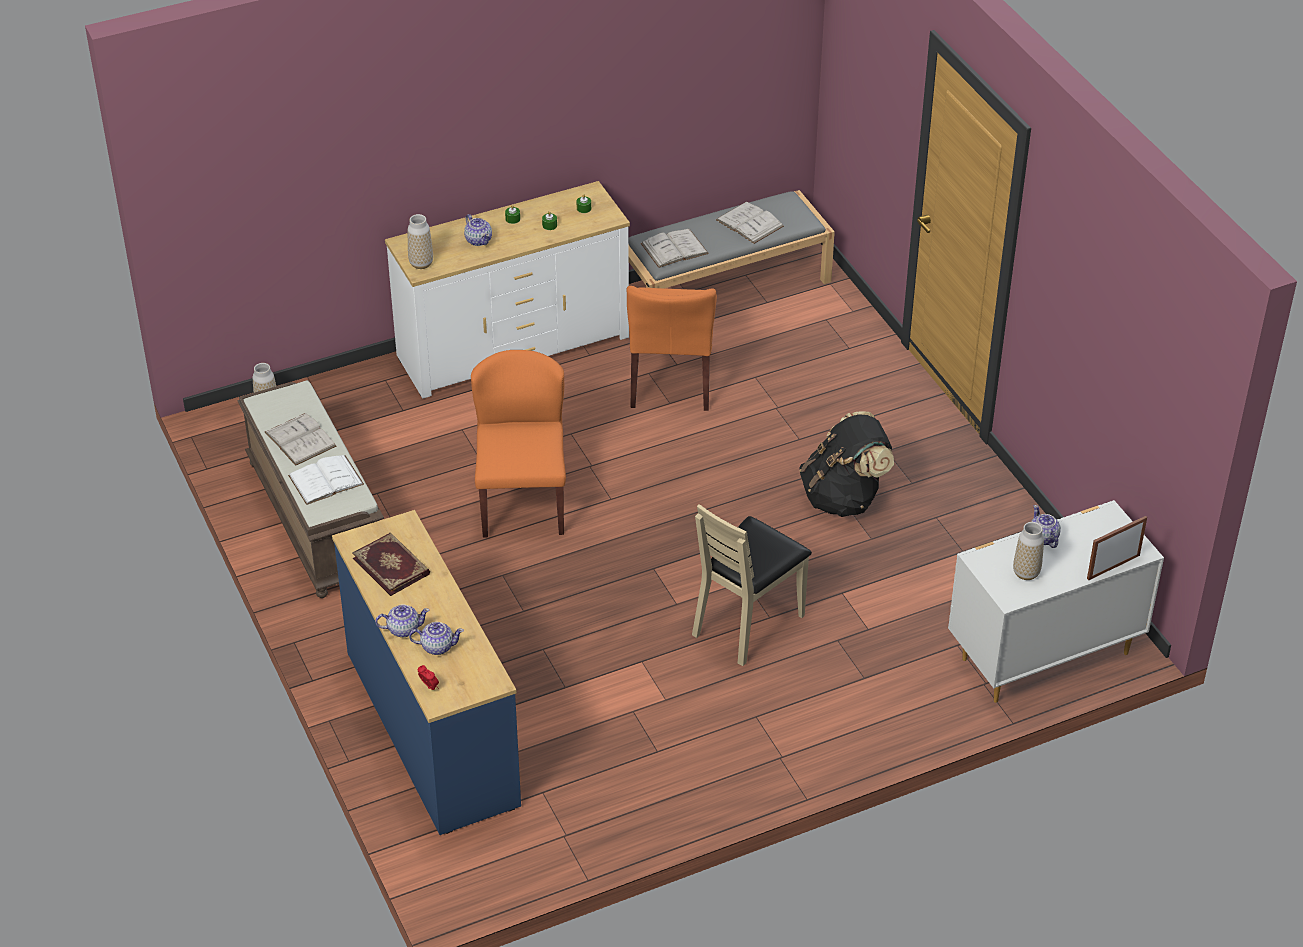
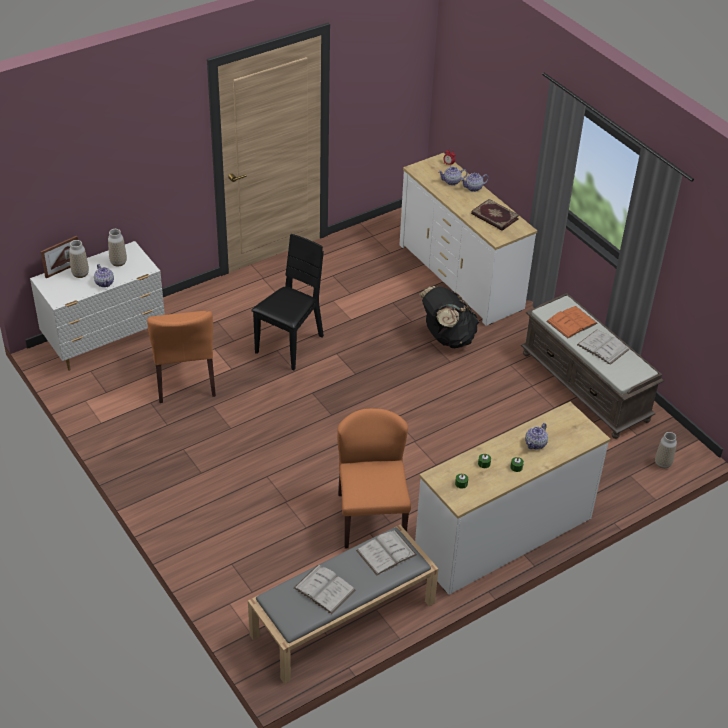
camera: 170 degrees right, 0 degrees up
(326, 480) = (571, 322): white book -> orange book
(421, 263) = (571, 418): vase -> vase (80, 274)
(431, 729) = (460, 276): blue dresser -> white dresser
(478, 240) = (536, 444): teapot -> teapot turned 105 degrees counterclockwise
(522, 502) = (453, 410): orange chair -> orange chair (184, 378)
(747, 623) = (290, 345): beige chair -> black chair
(844, 497) = (232, 433): black backpack -> black backpack (447, 337)

